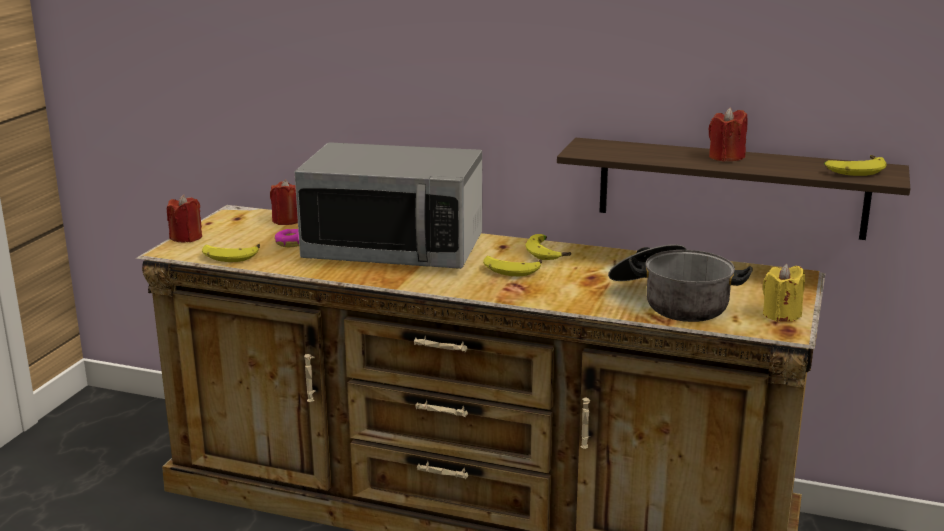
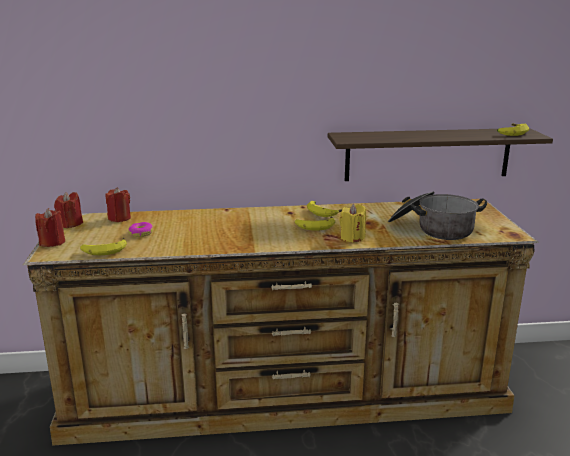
camera: 25 degrees left, 0 degrees up
(394, 250) = (222, 226): microwave -> none
(726, 157) = (433, 134): red candle -> red candle (70, 224)
(781, 315) = (499, 226): yellow candle -> yellow candle (352, 238)

